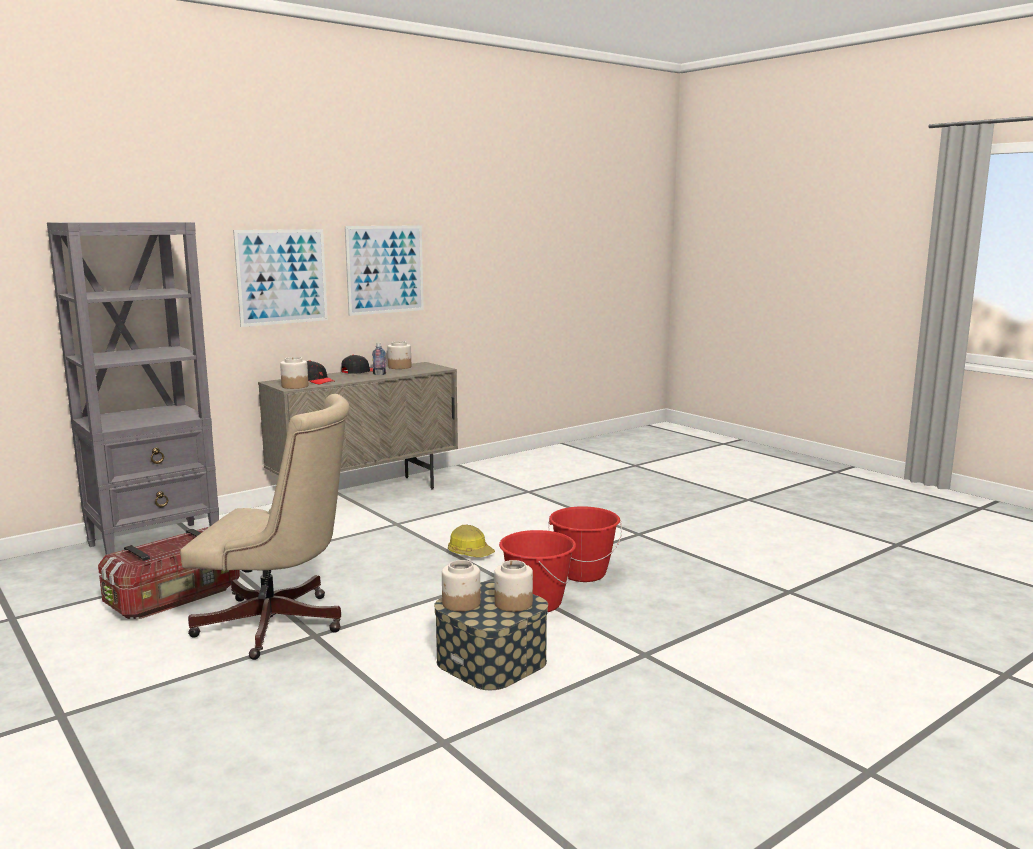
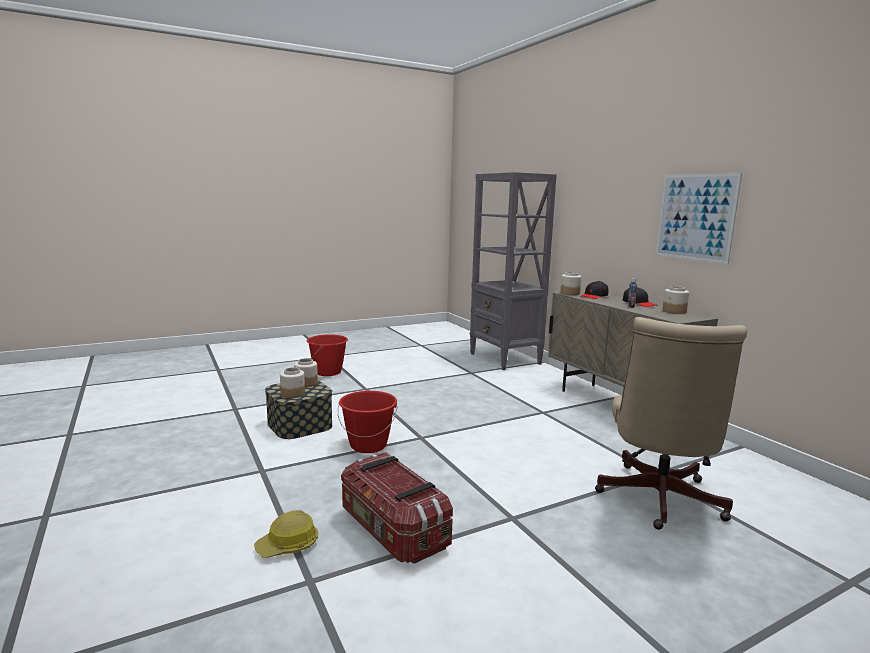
camera: 100 degrees right, 0 degrees up
(176, 598) = (429, 365): storage box -> storage box (392, 530)
(279, 626) = (382, 382): beige office chair -> beige office chair (658, 501)
(282, 277) = (615, 215): picture -> none
(470, 553) = (474, 432): hard hat -> hard hat (288, 545)
(583, 573) = (415, 470): red bucket -> red bucket (328, 372)

